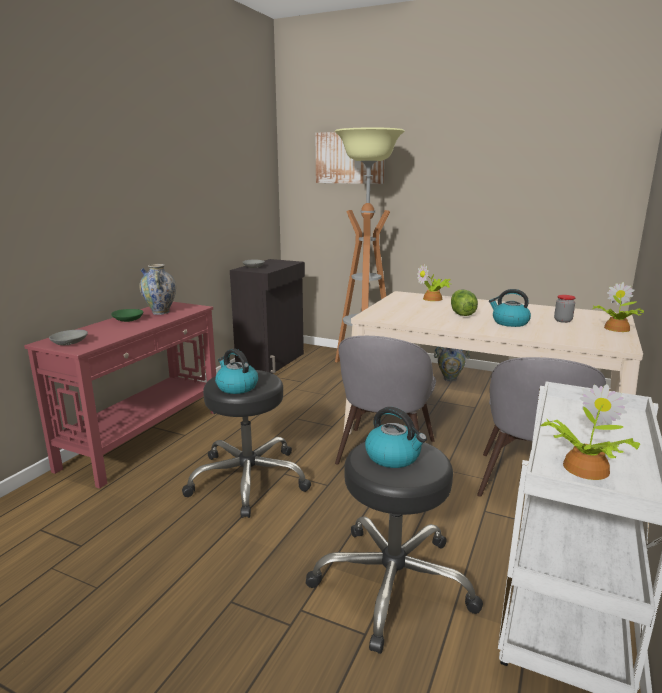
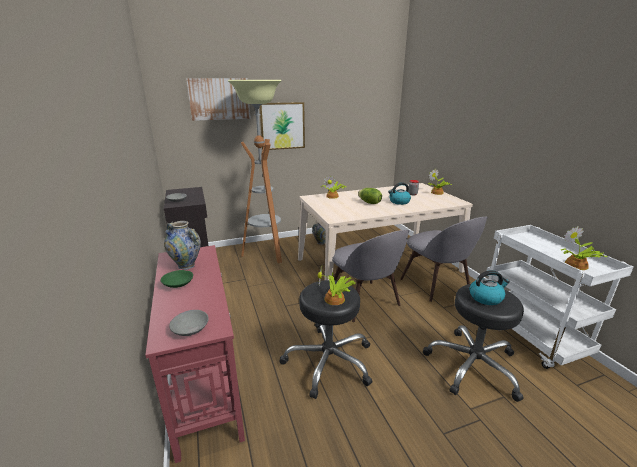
camera: 45 degrees left, 5 degrees up
(236, 387) = (335, 299): kettle -> potted plant
(426, 196) = (282, 126): none -> picture

